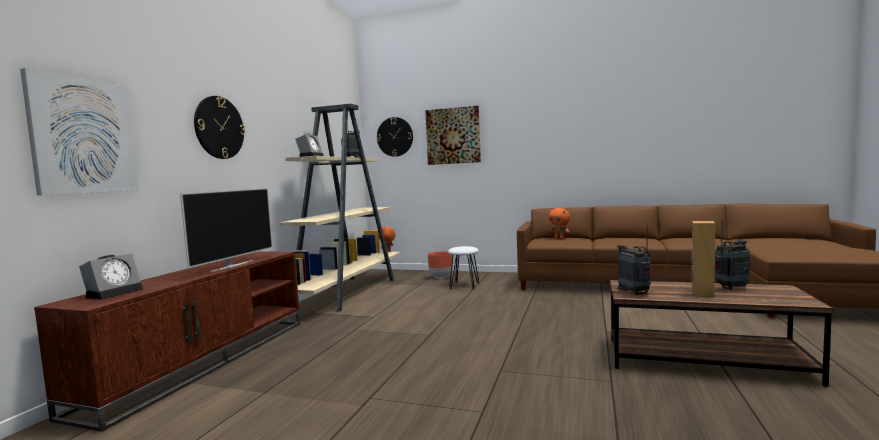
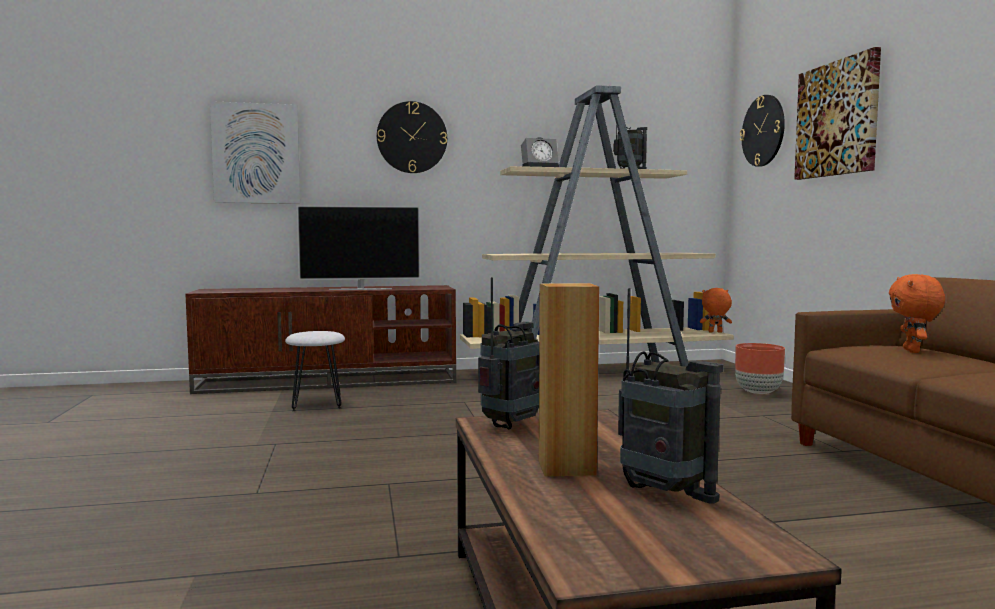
camera: 60 degrees right, 0 degrees up
(115, 292) = (242, 289): alarm clock -> none
(464, 285) = (744, 410): white stool -> white stool (317, 404)

